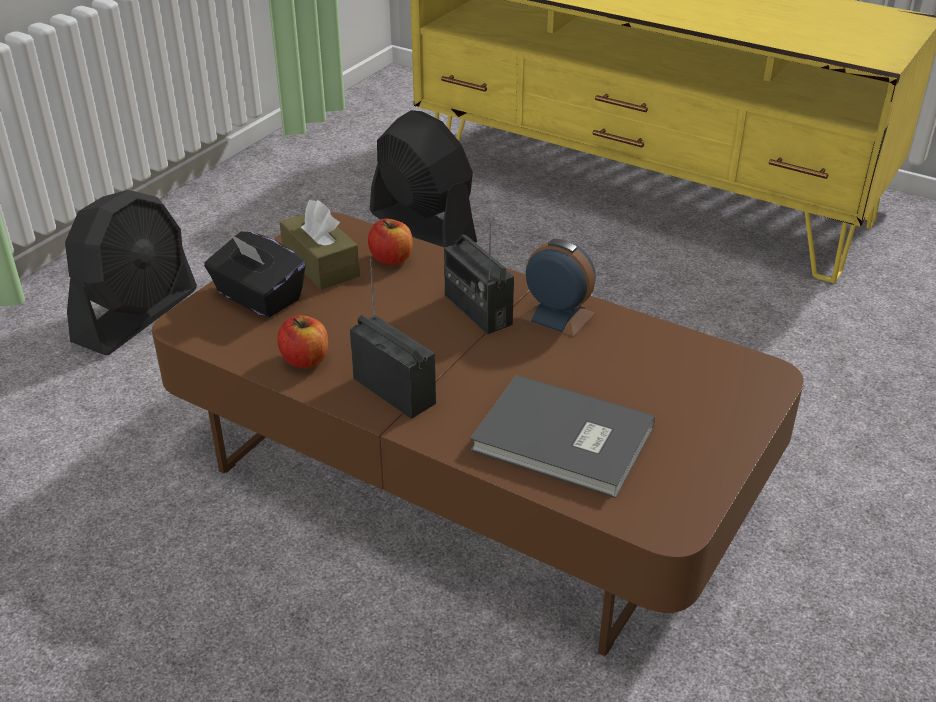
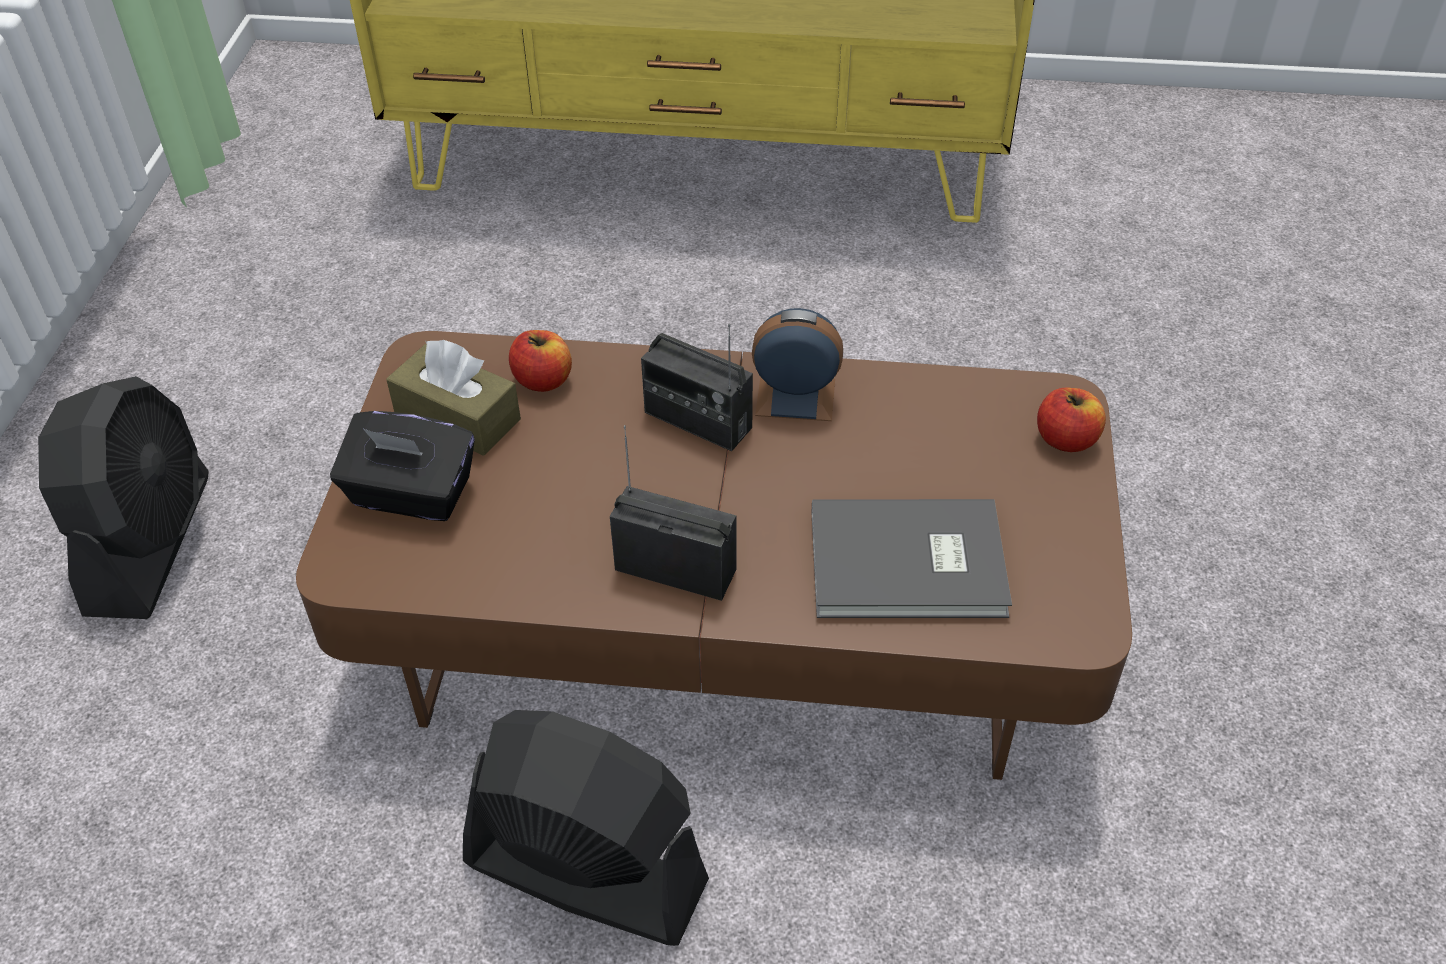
camera: 25 degrees left, 10 degrees up
(305, 360) = (537, 565): apple -> apple (1066, 439)
(422, 227) = (457, 288): black fan -> black fan (585, 871)

